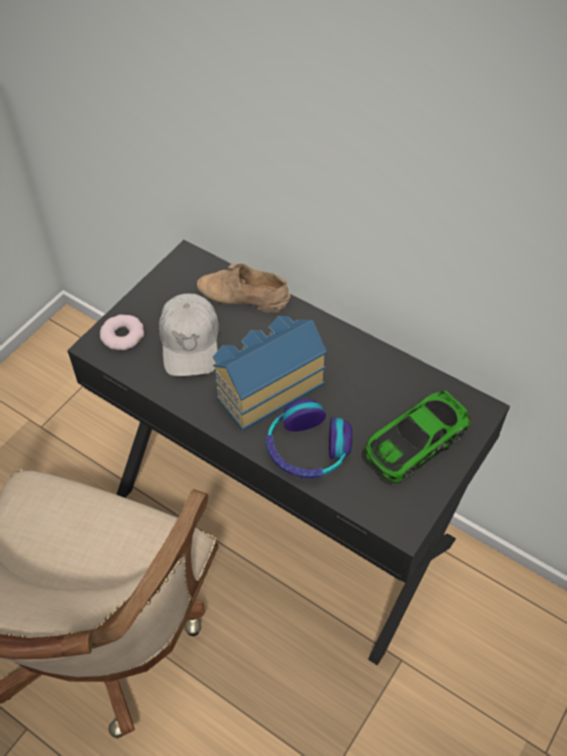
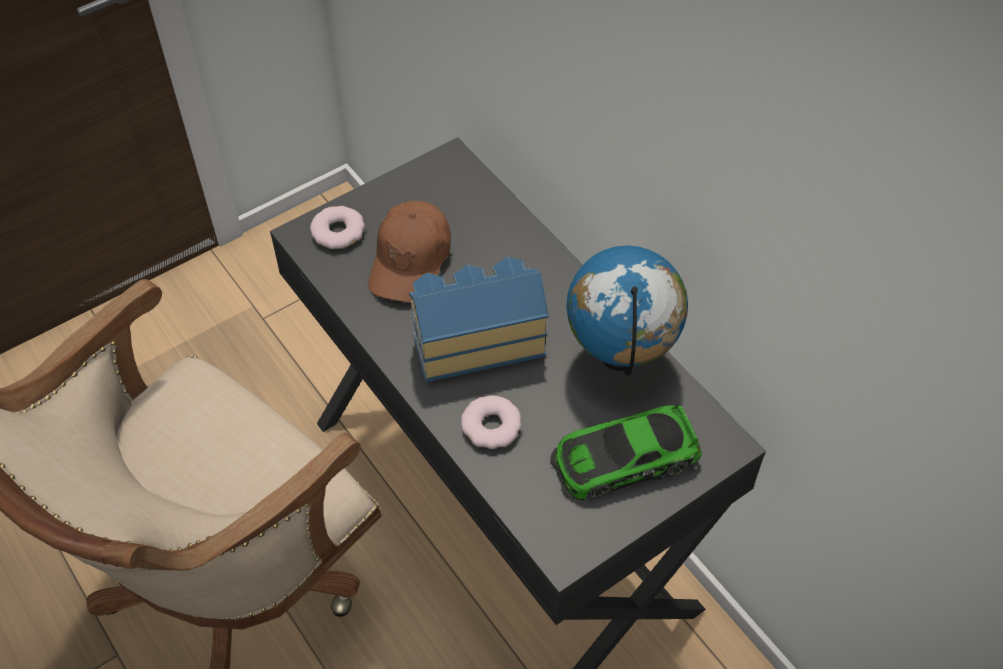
camera: 20 degrees right, 0 degrees up
(190, 342) = (411, 261): white cap -> brown cap
(242, 297) = (495, 224): beige shoe -> none
(307, 448) = (491, 426): headphones -> donut
(378, 369) = (620, 357): none -> globe

